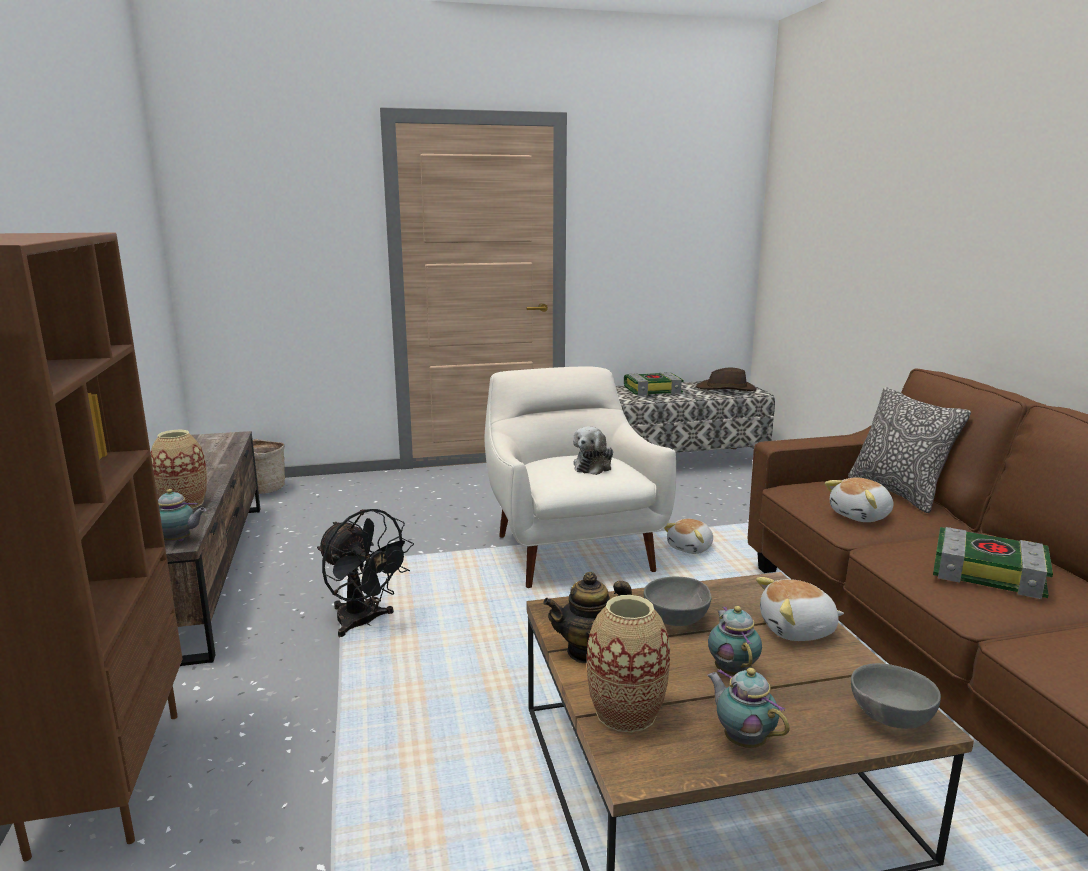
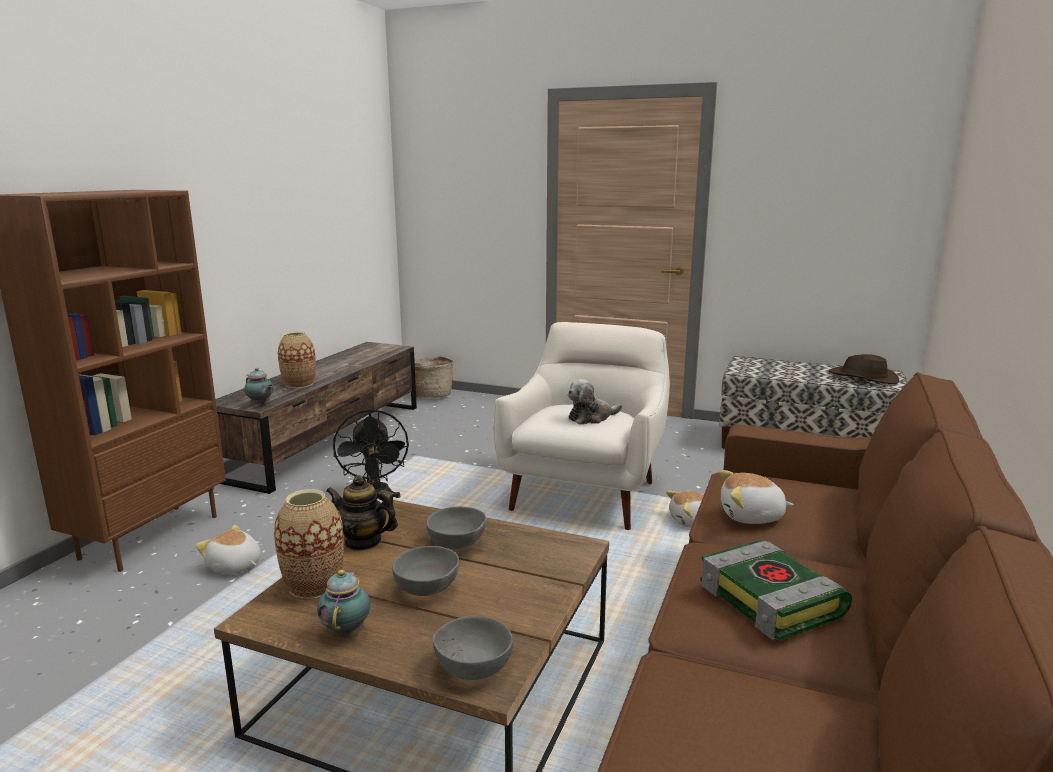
camera: 35 degrees right, 0 degrees up
(653, 390) = (779, 366): book -> none
(732, 670) = (428, 590): teapot -> grey bowl
(797, 630) = (531, 584): plush toy -> plush toy (234, 566)
(897, 492) = (839, 508): pillow -> none

